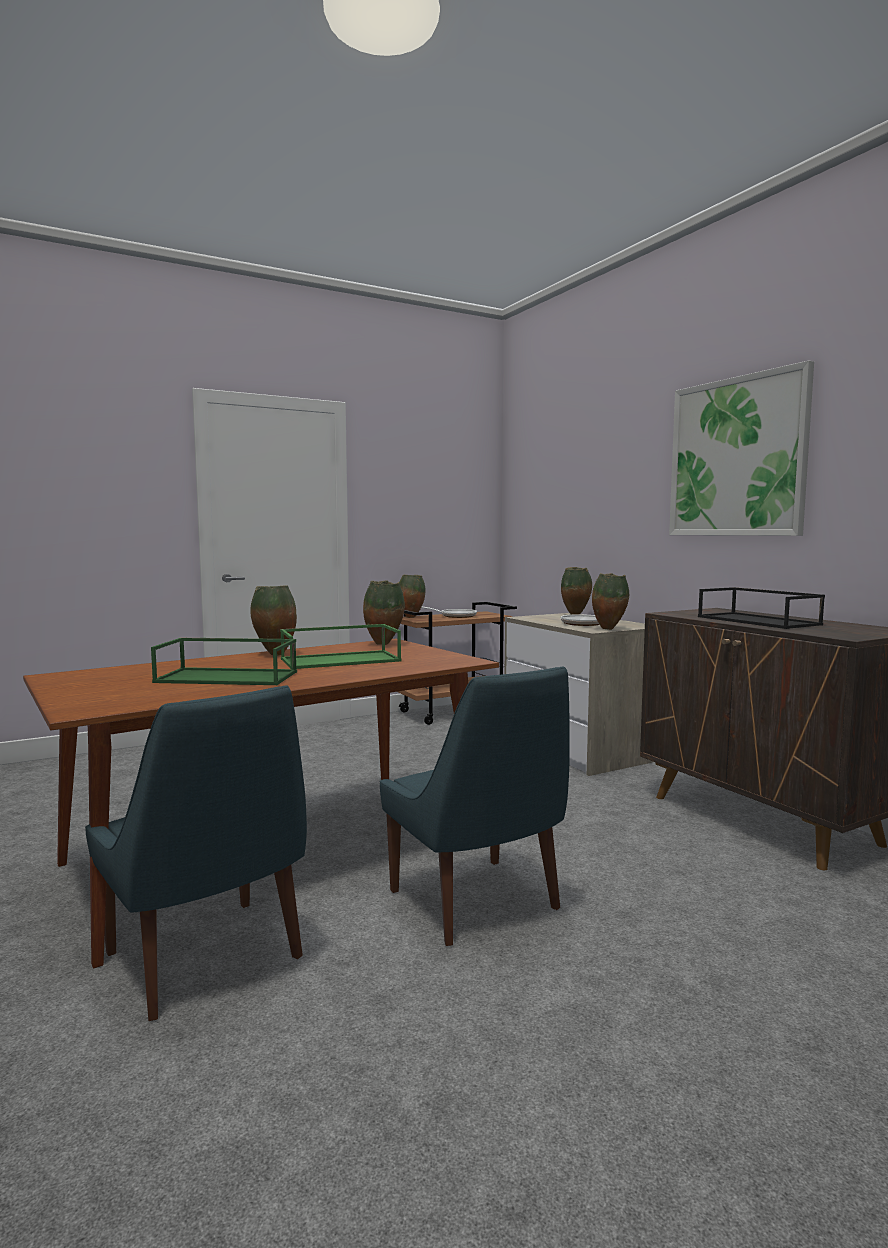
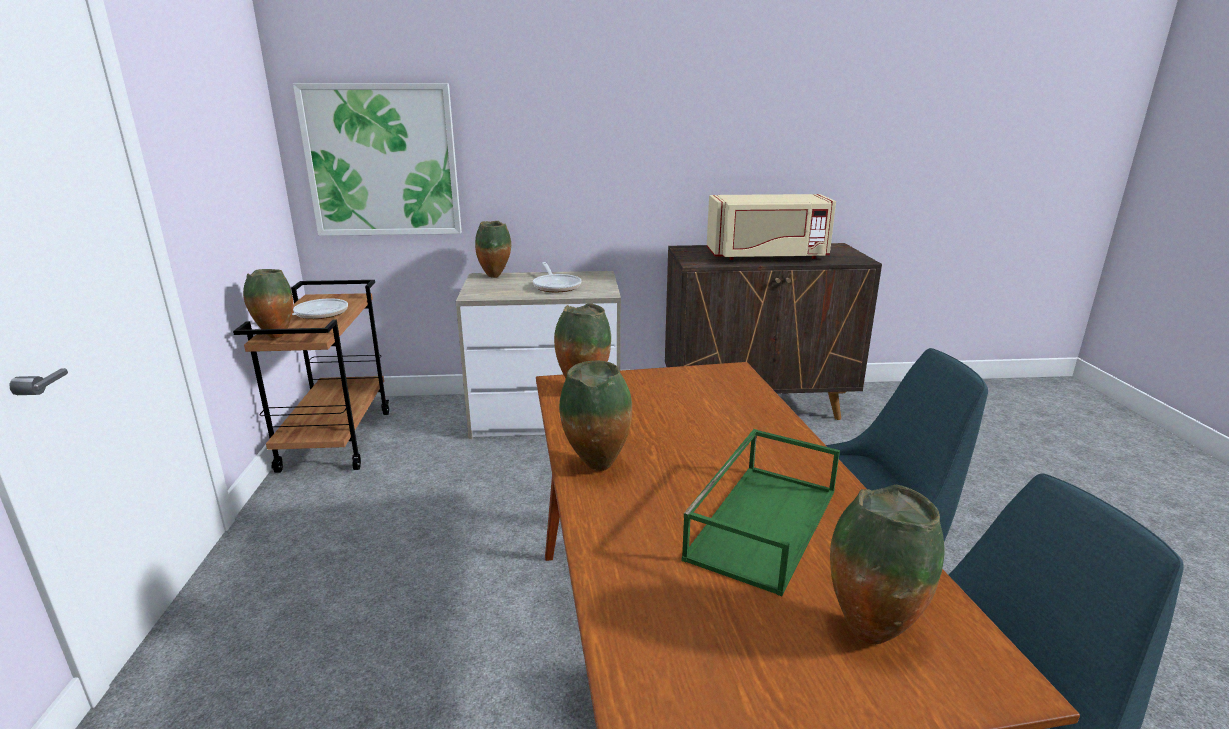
camera: 65 degrees left, 15 degrees up
(341, 660) = (678, 430): green tray -> none
(609, 629) = (605, 288): vase -> vase (869, 632)
(736, 457) = (681, 103): picture -> picture (382, 161)
(759, 621) = (767, 256): black tray -> beige microwave

